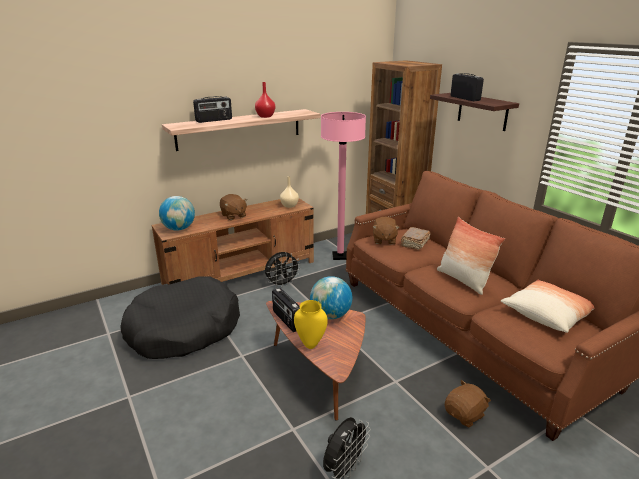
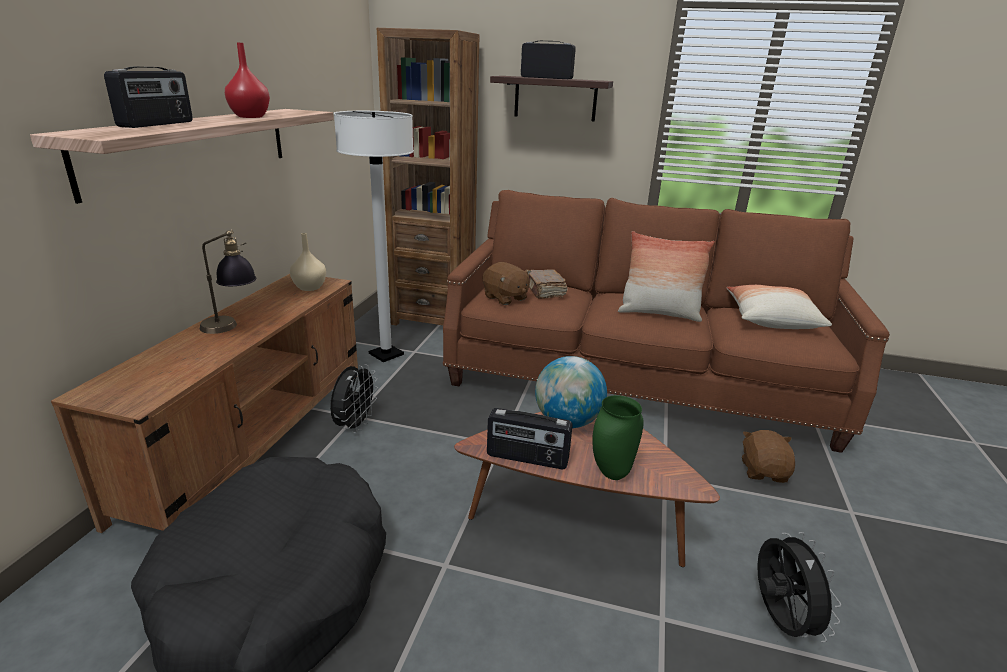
camera: 45 degrees left, 0 degrees up
(179, 229) = (146, 384): globe -> none
(233, 216) = (231, 328): brown plush toy -> table lamp
(311, 344) = (610, 472): yellow vase -> green vase
(340, 256) = (386, 354): pink floor lamp -> white floor lamp

